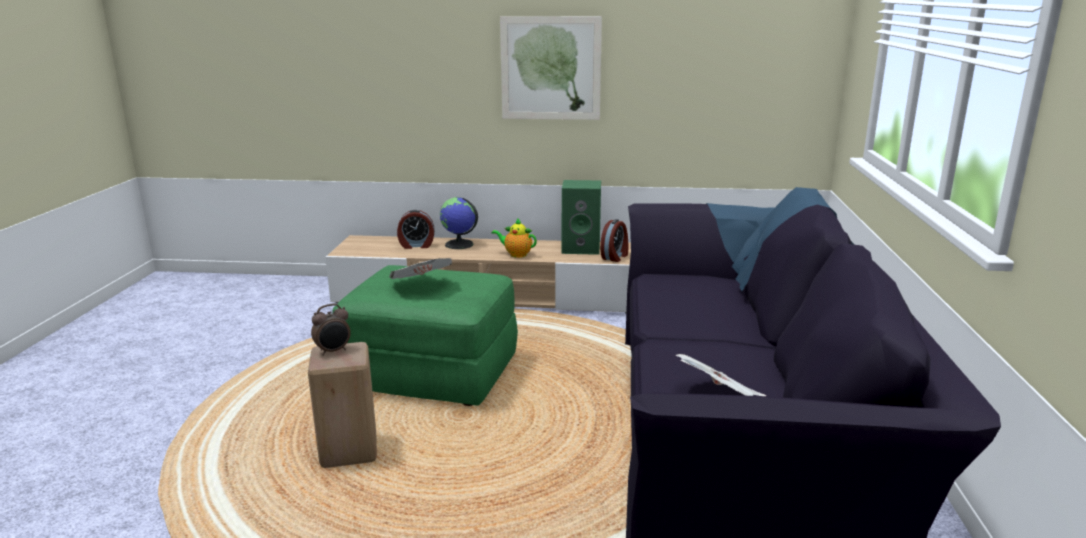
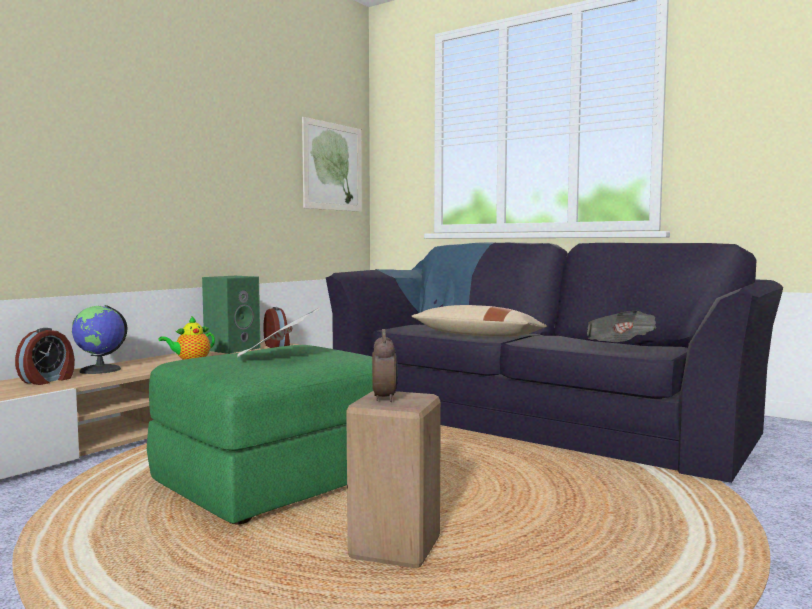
camera: 60 degrees left, 15 degrees down
(550, 68) = (172, 157): picture -> picture (332, 167)
(677, 318) = (478, 336): none -> beige pillow

